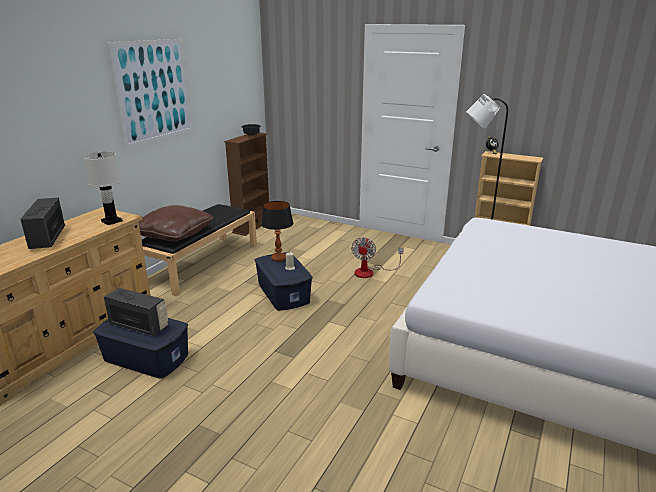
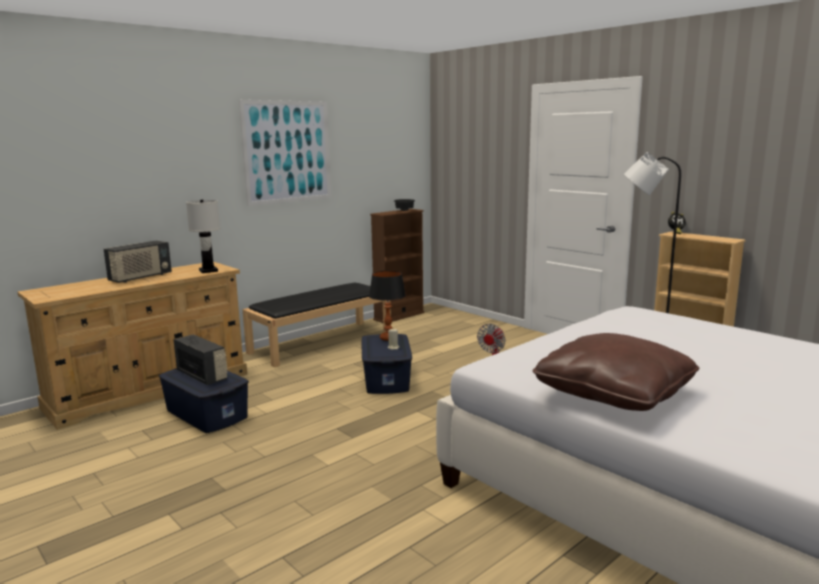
camera: 20 degrees right, 10 degrees down
(47, 238) = (140, 278): radio -> radio turned 150 degrees counterclockwise
(174, 234) = (287, 302): brown pillow -> brown pillow (613, 393)

